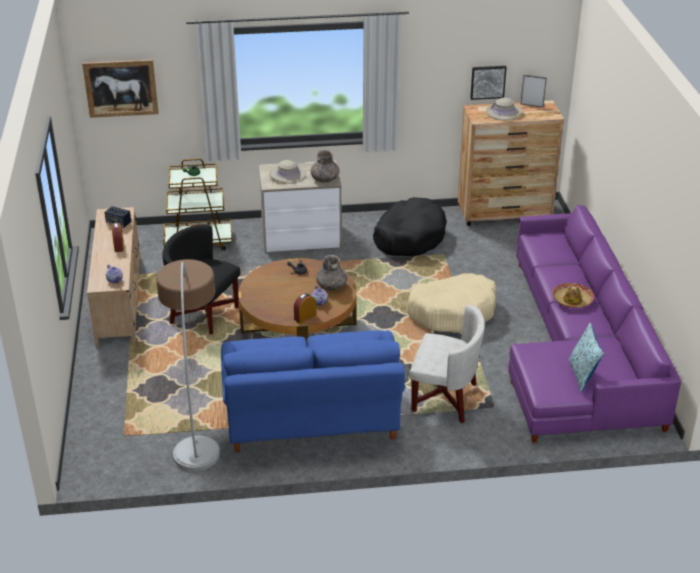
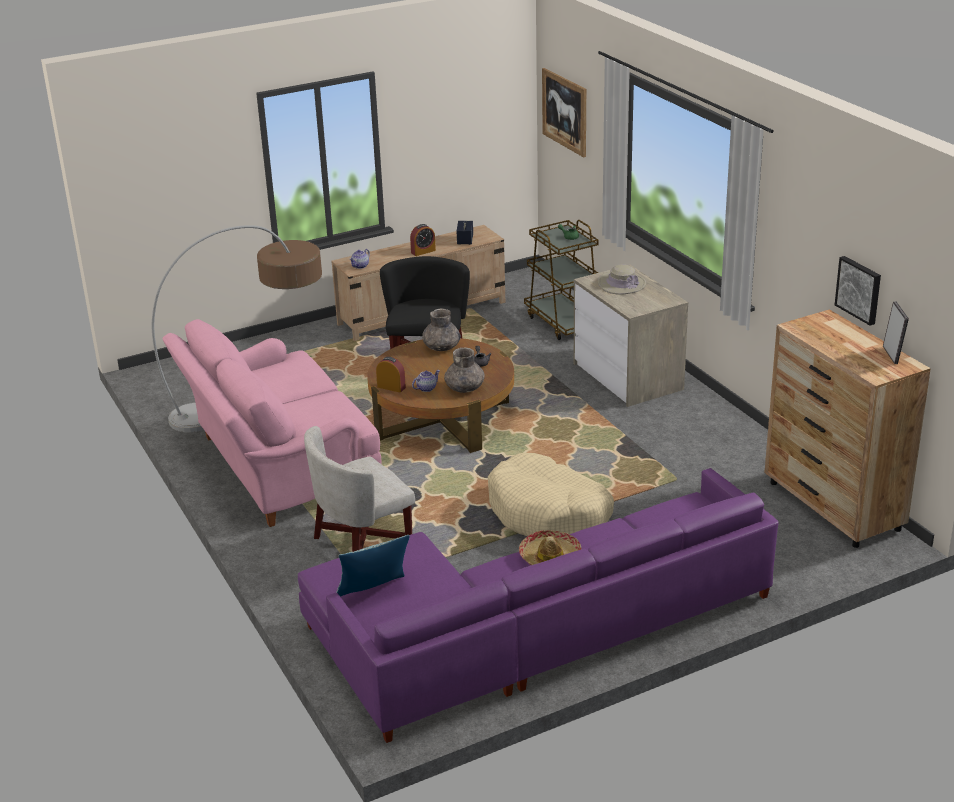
camera: 70 degrees right, 5 degrees down
(312, 420) = (278, 468): blue sofa -> pink sofa
(325, 179) = (634, 306): grey vase -> grey vase (441, 347)
(409, 237) = (697, 446): black dog bed -> none
(445, 398) = (362, 544): white armchair -> white armchair turned 60 degrees clockwise
(504, 112) = (840, 339): beige hat -> none

